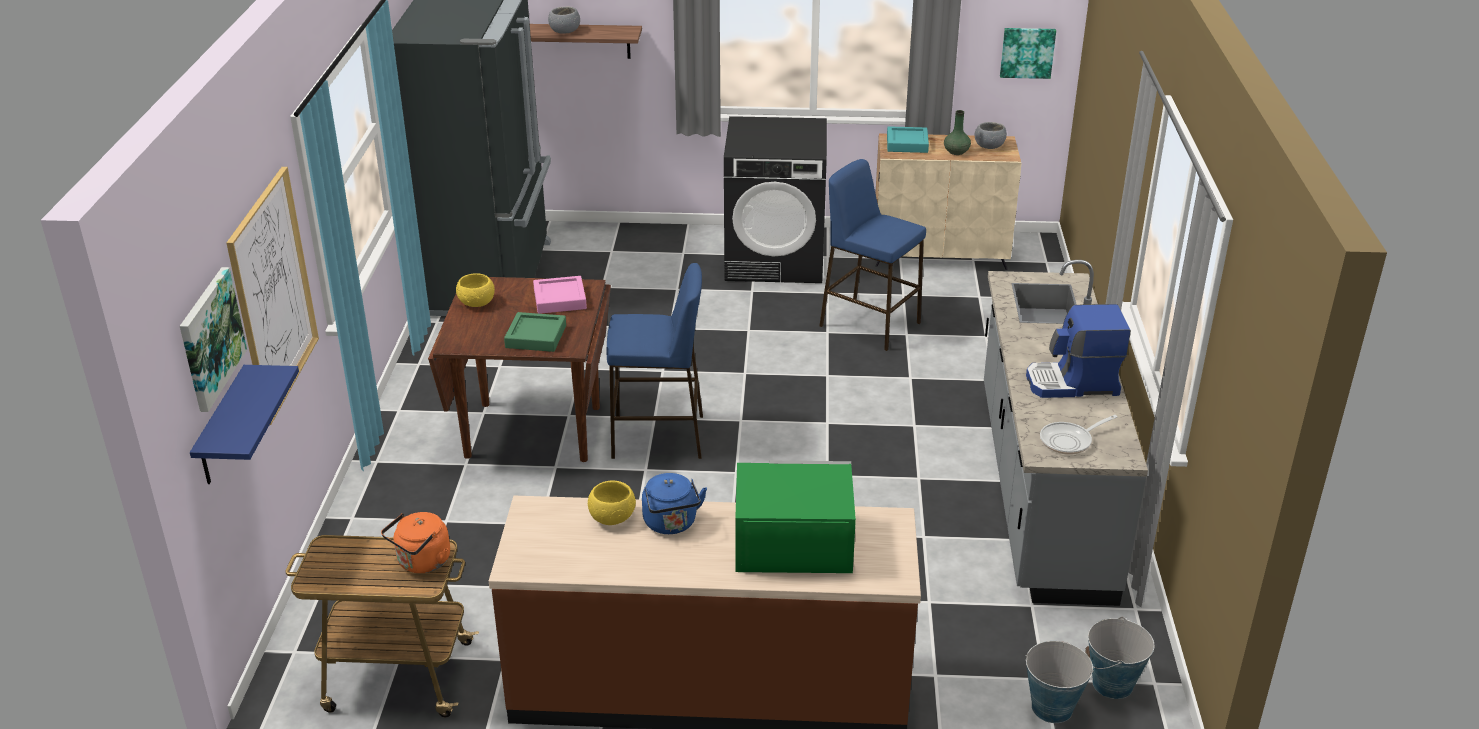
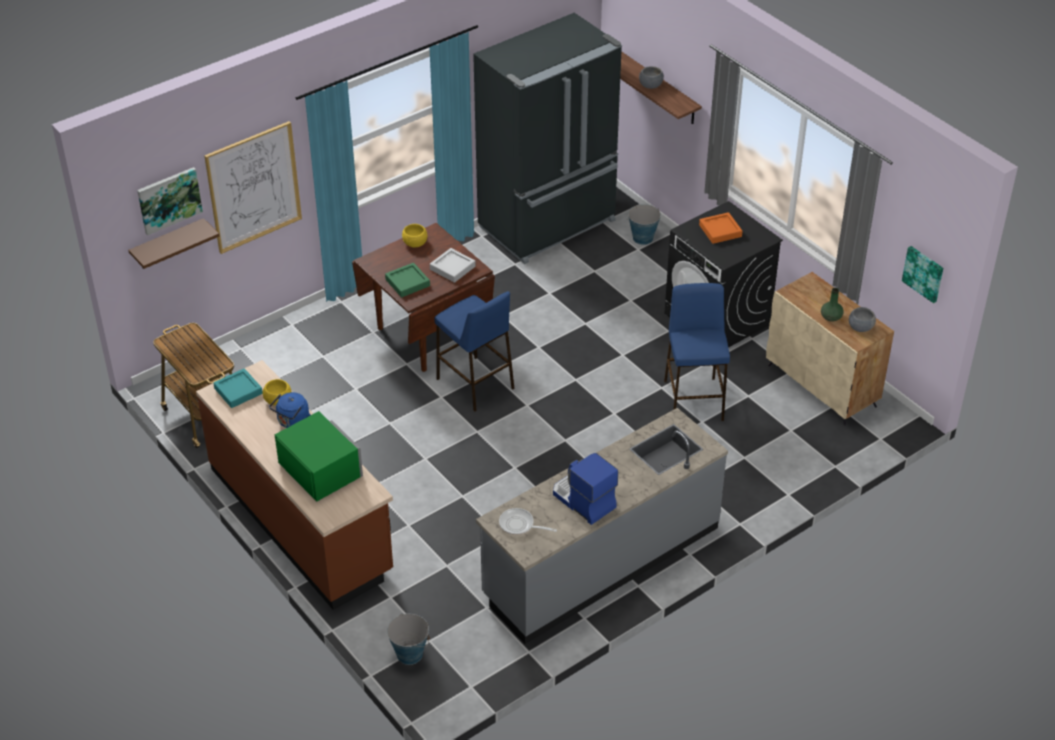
camera: 50 degrees right, 10 degrees up
(222, 428) = (168, 245): blue shelf -> brown shelf
(422, 563) = (208, 365): orange kettle -> none
(560, 299) = (452, 268): pink tray -> grey tray
(766, 137) = (720, 231): none -> orange tray
(907, 144) = (813, 291): turquoise tray -> turquoise tray (238, 391)
(1112, 684) = (452, 670): bucket -> bucket (642, 238)

